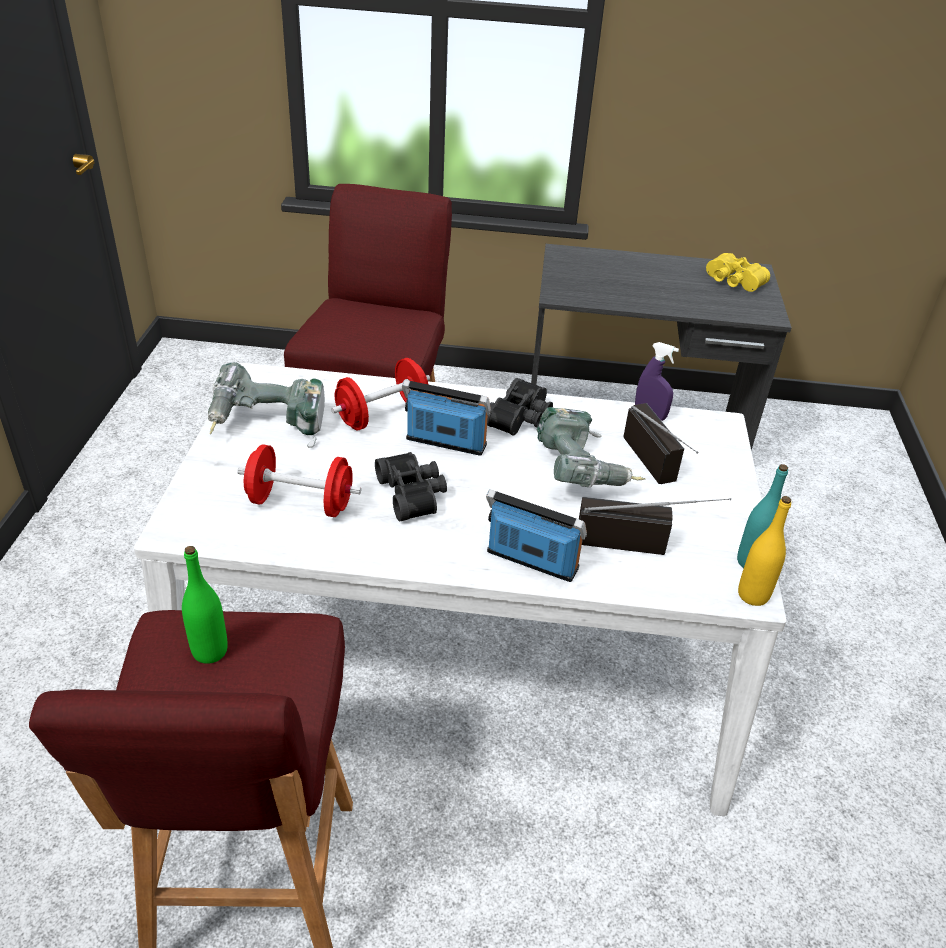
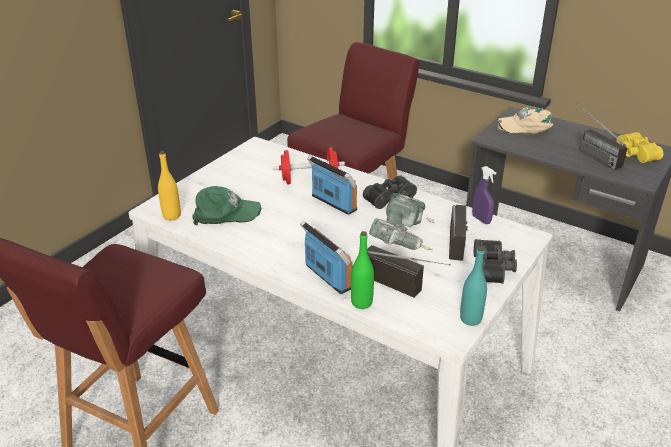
camera: 30 degrees right, 5 degrees down
(210, 651) = (123, 268): green bottle -> green bottle (361, 303)
(268, 426) = (241, 171): power drill -> none
(301, 503) = (226, 213): red dumbbell -> green cap
(413, 494) = (291, 224): black binoculars -> black binoculars (494, 268)
(587, 268) = (525, 126): none -> beige cap
(688, 292) = (590, 154): none -> radio
(753, 595) = (453, 337): yellow bottle -> yellow bottle (171, 216)

